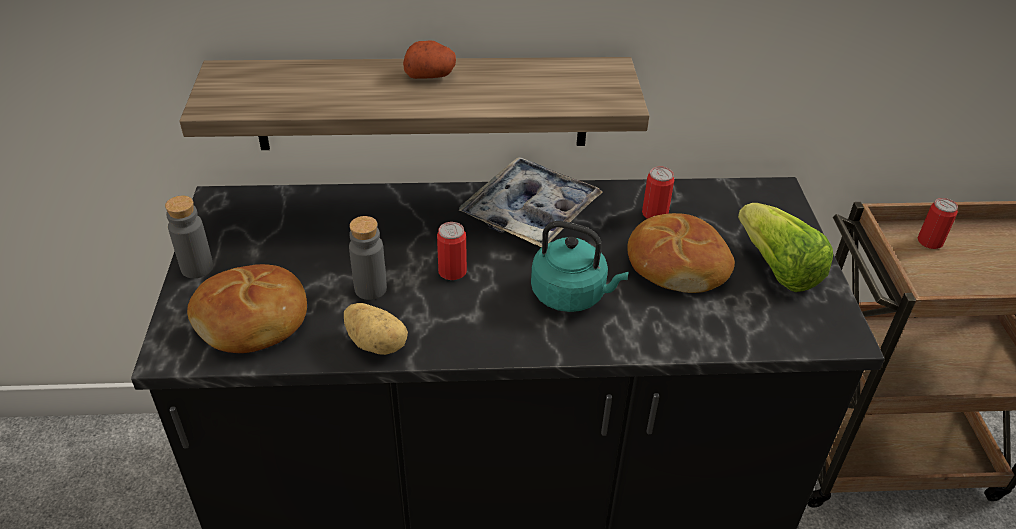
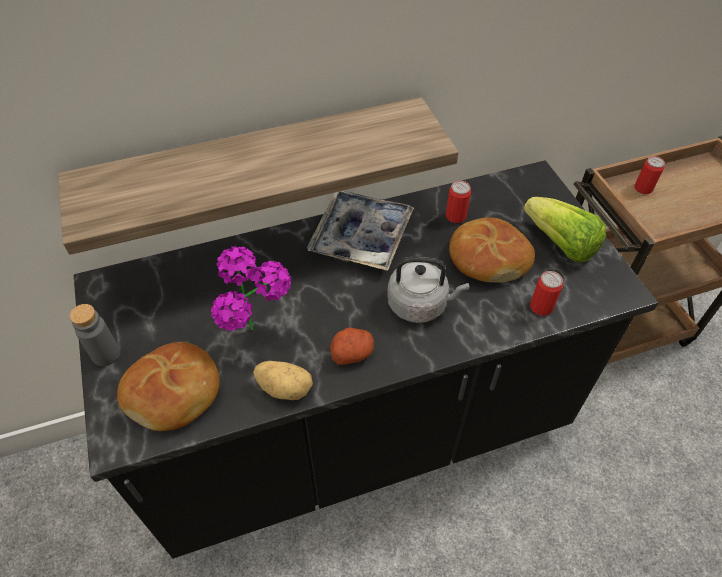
camera: 15 degrees left, 10 degrees up
(370, 289) = (260, 338): grey bottle -> potted plant
(431, 75) = (267, 148): potato -> potato (352, 352)
(452, 271) = (320, 306): can -> can (541, 307)
(572, 295) = (420, 304): turquoise kettle -> grey kettle

